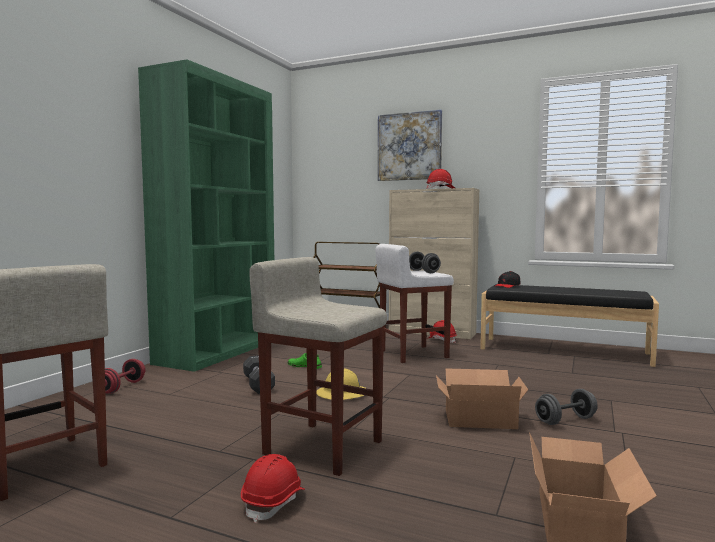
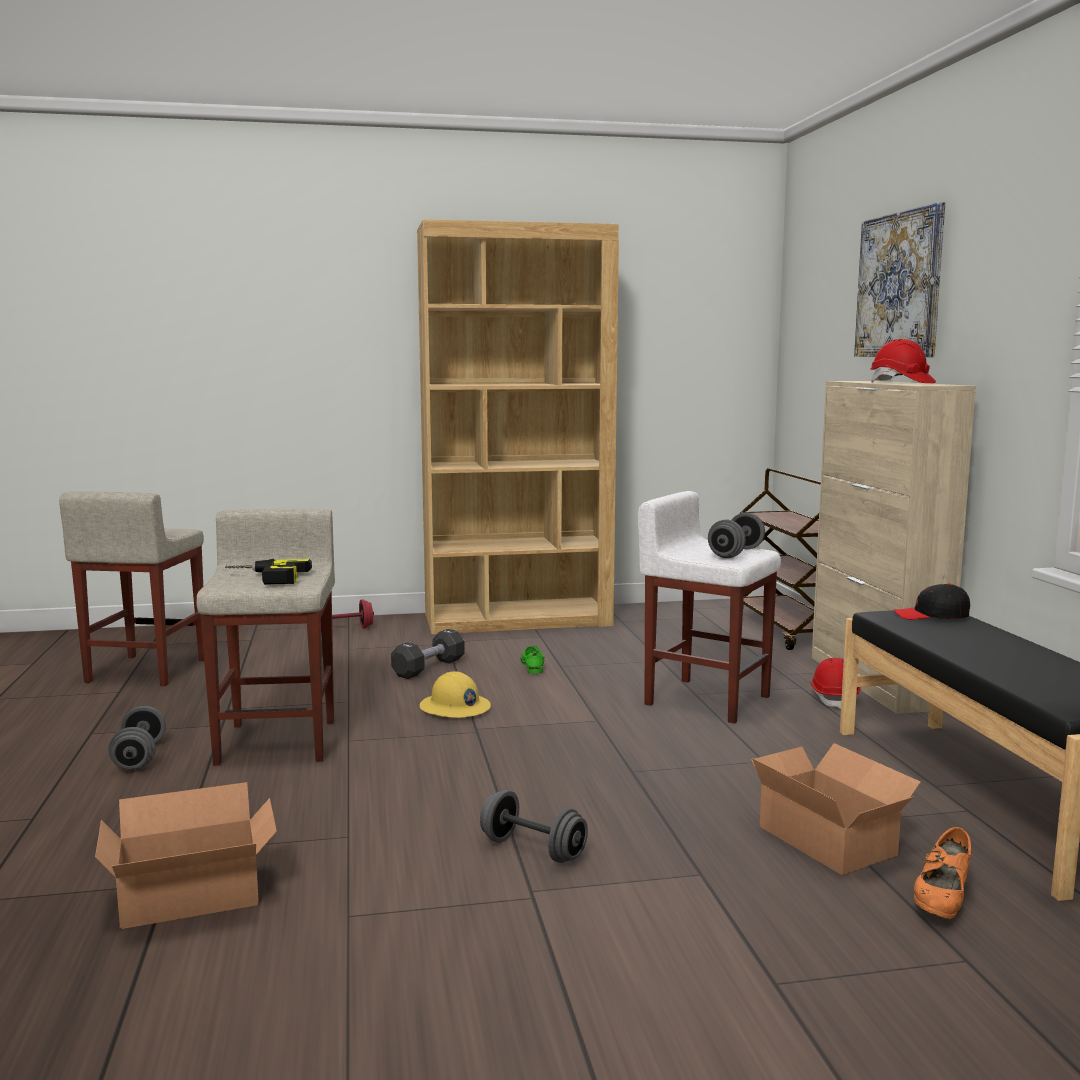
camera: 55 degrees right, 5 degrees up
(218, 352) = (518, 620): green bookcase -> brown bookcase
(274, 502) = (139, 757): red hard hat -> grey dumbbell
(332, 309) = (265, 578): none -> power drill
(478, 418) = (465, 793): cardboard box -> cardboard box (828, 838)
(650, 377) = (942, 901): none -> orange shoe

